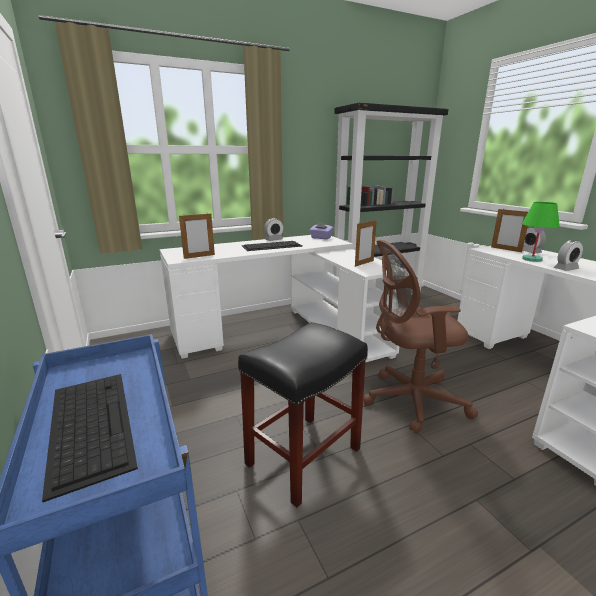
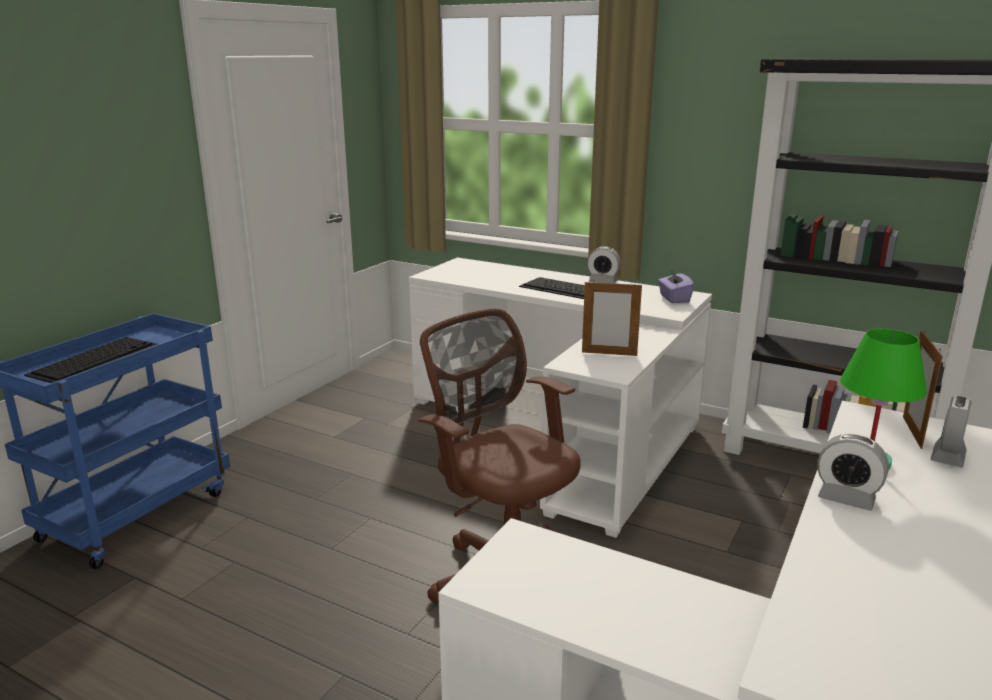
camera: 55 degrees right, 0 degrees up
(199, 256) = (456, 277): picture frame -> none
(303, 457) = (319, 536): black stool -> none

